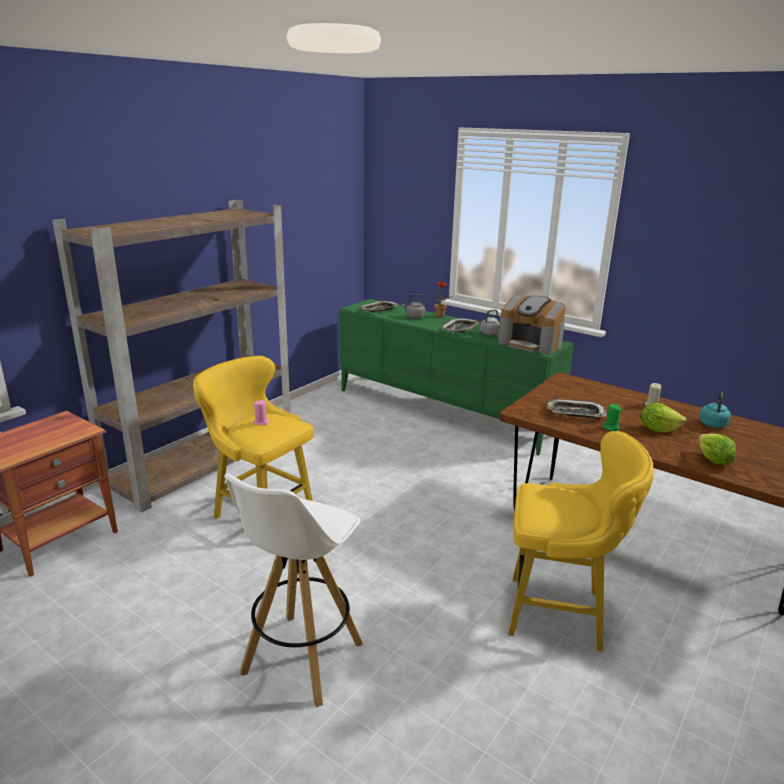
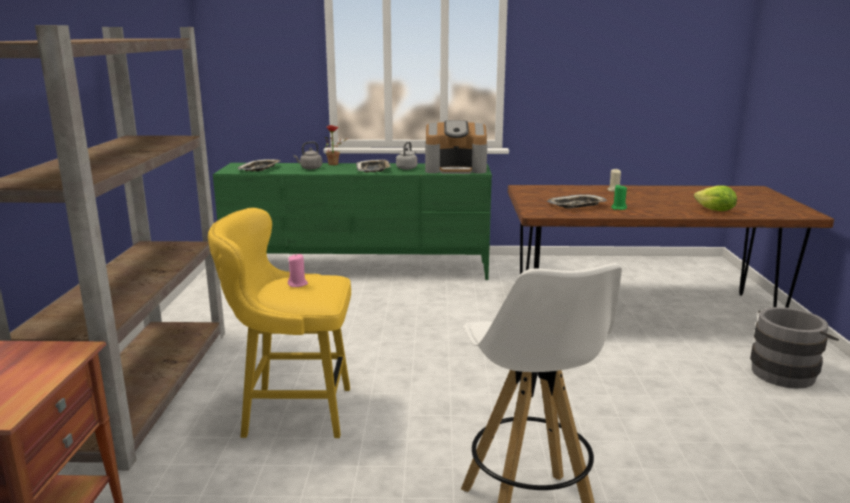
camera: 35 degrees left, 5 degrees down
(561, 613) = (665, 382): yellow stool -> none
(658, 429) = (648, 202): lettuce -> none
(708, 662) = (785, 372): none -> grey bucket
(713, 424) = (671, 192): turquoise kettle -> none

